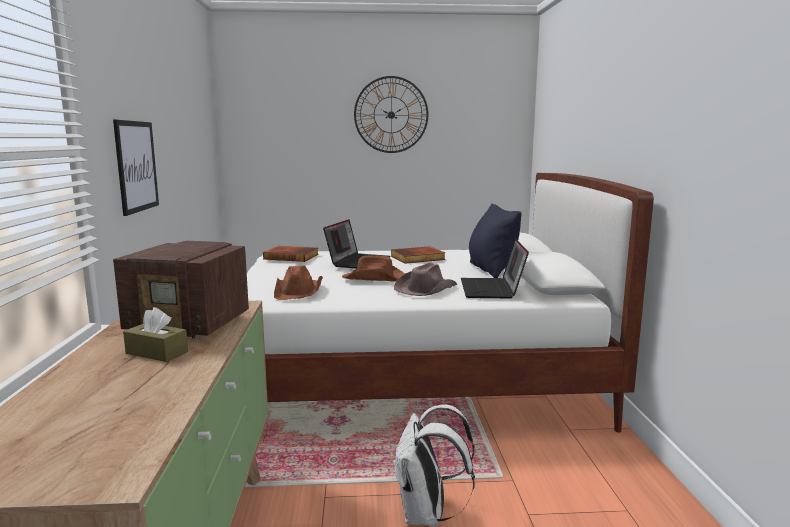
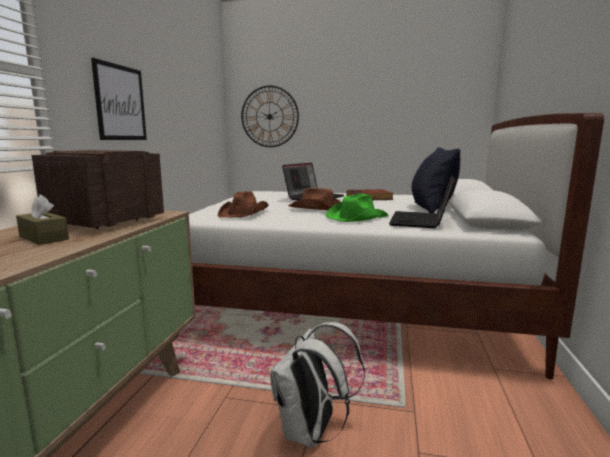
camera: 15 degrees right, 0 degrees up
(190, 325) = (104, 223): radio -> radio turned 90 degrees clockwise
(292, 256) = (263, 192): book -> none
(391, 115) = (363, 80): wall clock -> wall clock (269, 116)
(425, 289) = (356, 217): brown hat -> green hat

